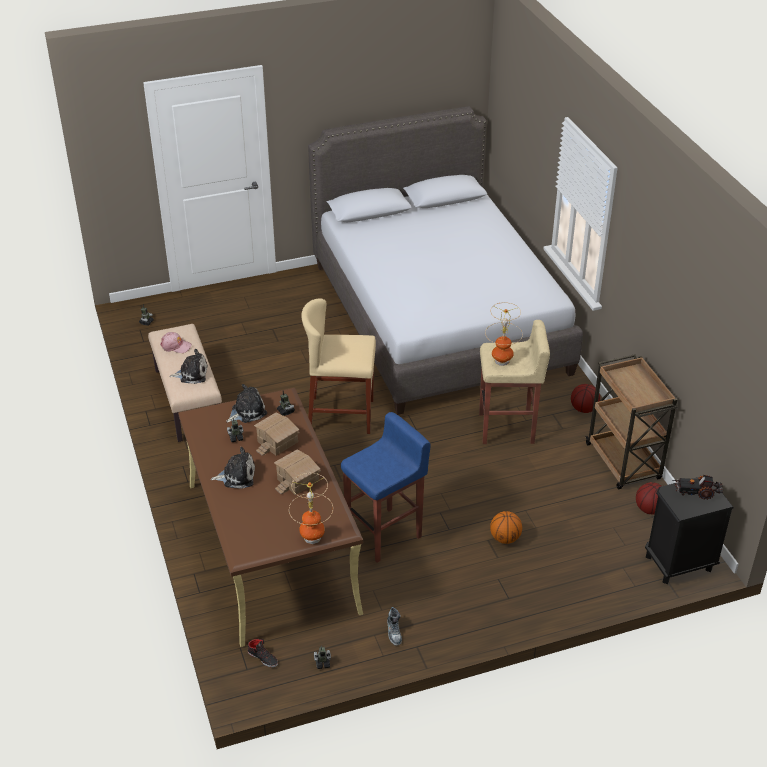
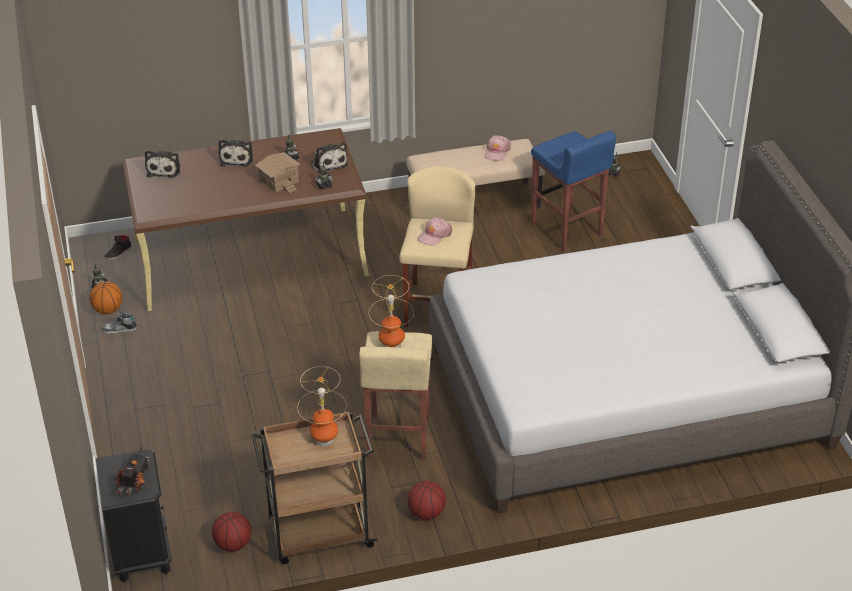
camera: 95 degrees right, 0 degrees up
(192, 374) = (448, 163): plush toy -> plush toy (164, 169)
(298, 480) = (220, 192): toy house -> none
(312, 537) = (143, 198): table lamp -> table lamp (324, 439)
(347, 349) = (434, 235): none -> pink cap
(385, 534) = (246, 330): blue stool -> blue stool (566, 231)
(505, 538) = (218, 416): basketball -> basketball (108, 310)

